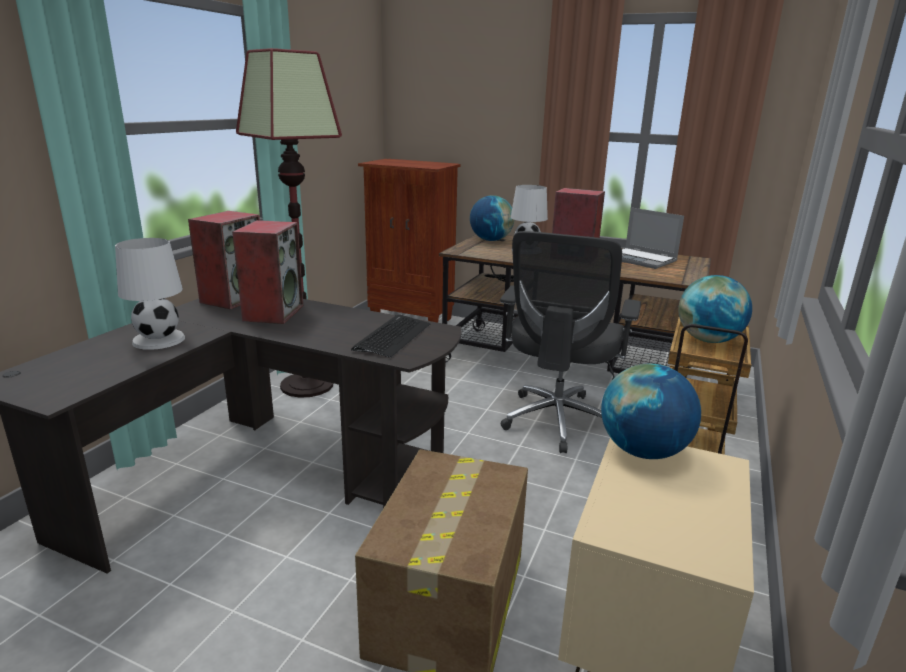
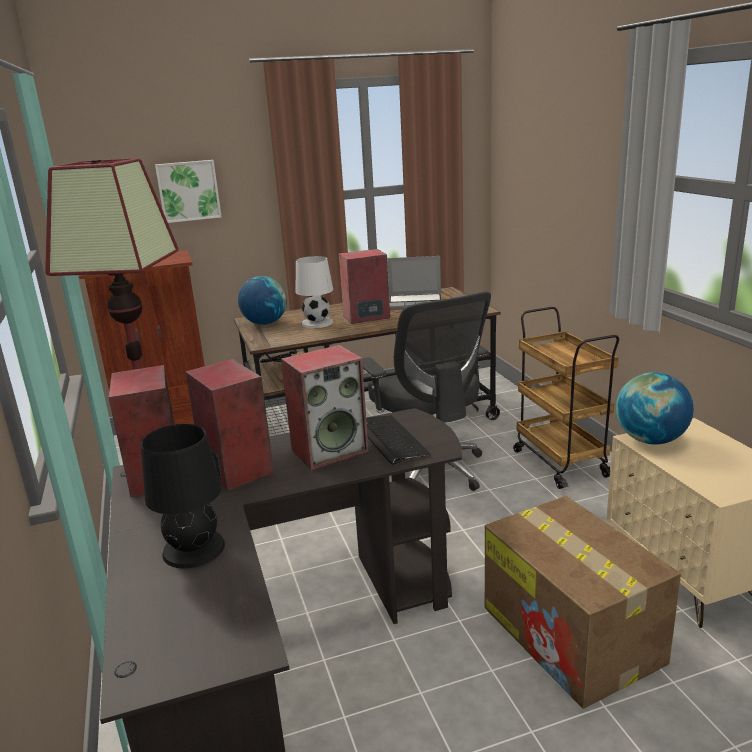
camera: 40 degrees left, 0 degrees up
(159, 340) = (194, 548): white table lamp -> black table lamp
(343, 326) = (330, 450): none -> speaker
(474, 112) = (188, 191): none -> picture
(708, 340) = (556, 351): globe -> none

